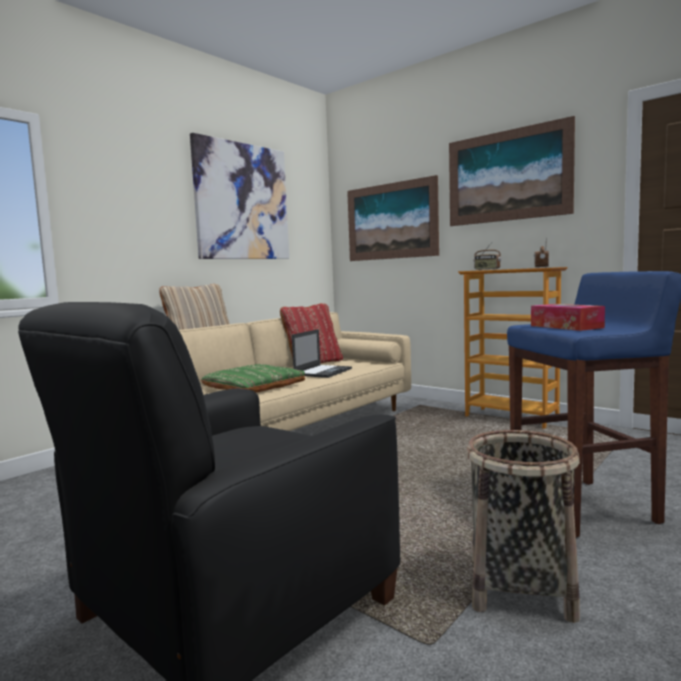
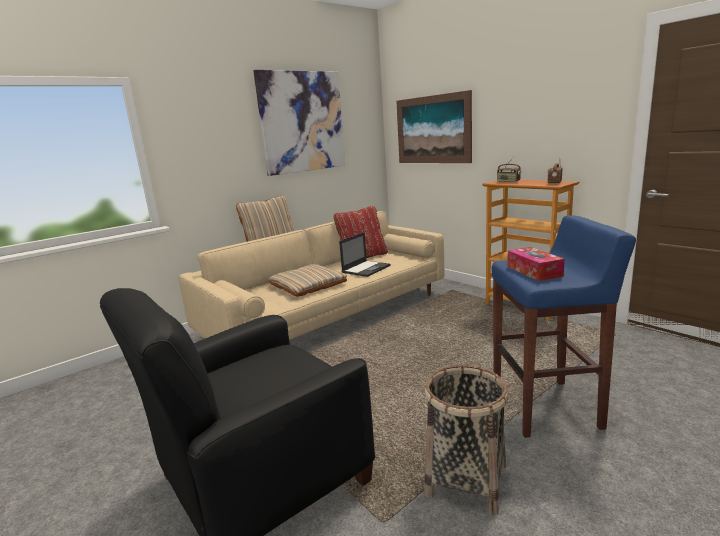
camera: 10 degrees right, 10 degrees up
(254, 386) = (308, 285): green pillow -> beige pillow
(507, 176) = (531, 93): picture -> none

